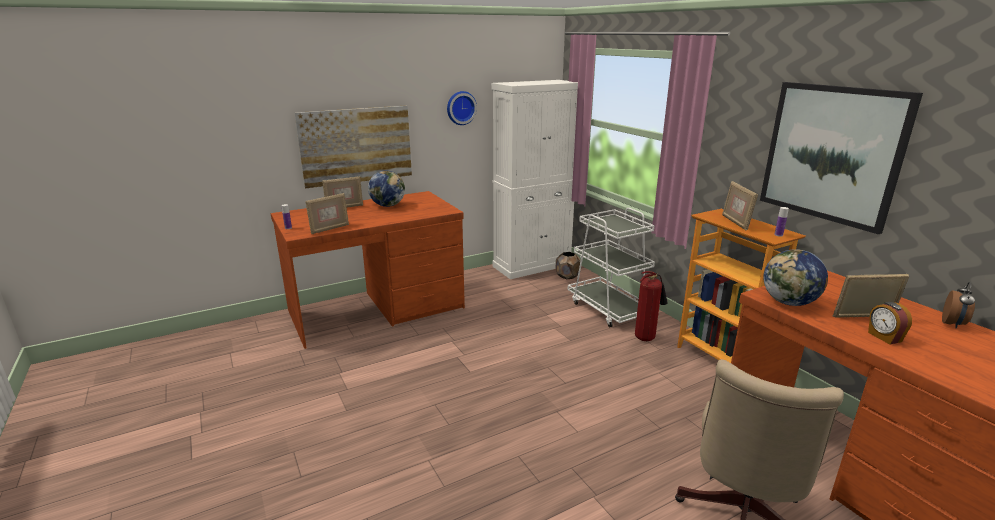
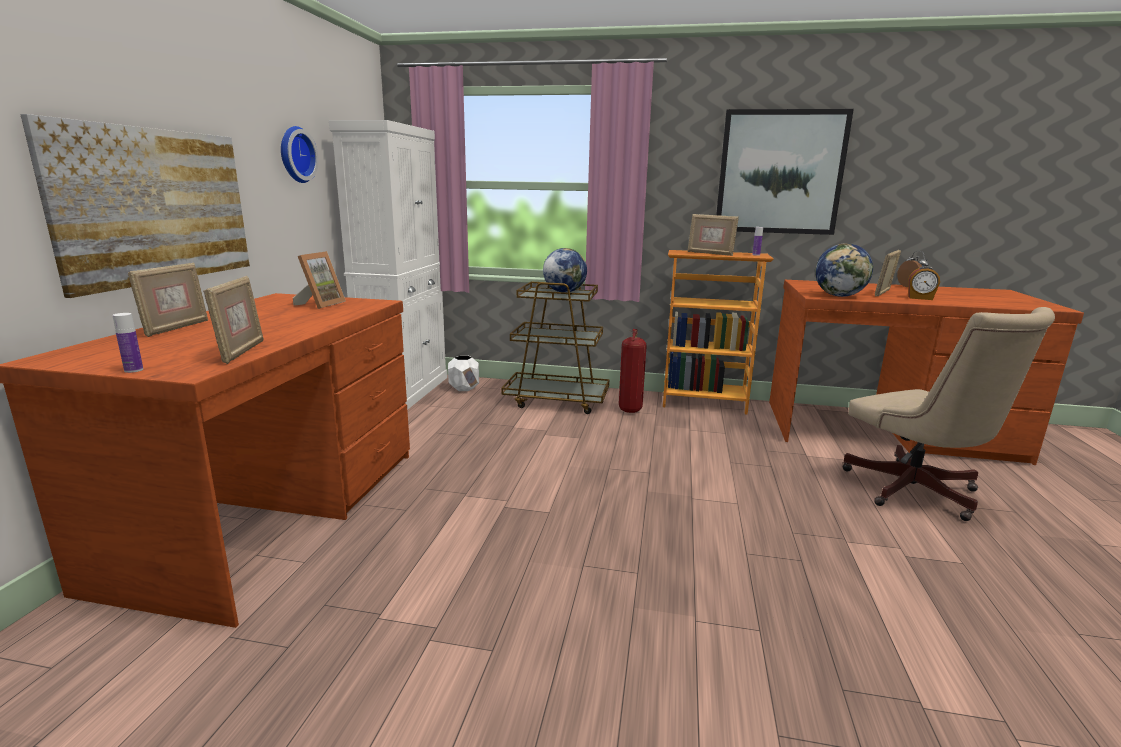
camera: 50 degrees left, 5 degrees down
(388, 205) = (260, 313): globe -> globe (564, 292)
(423, 205) = (320, 304): none -> picture frame
(567, 276) = (464, 388): brown planter -> white planter
(608, 309) = (557, 400): white cart -> brown cart

